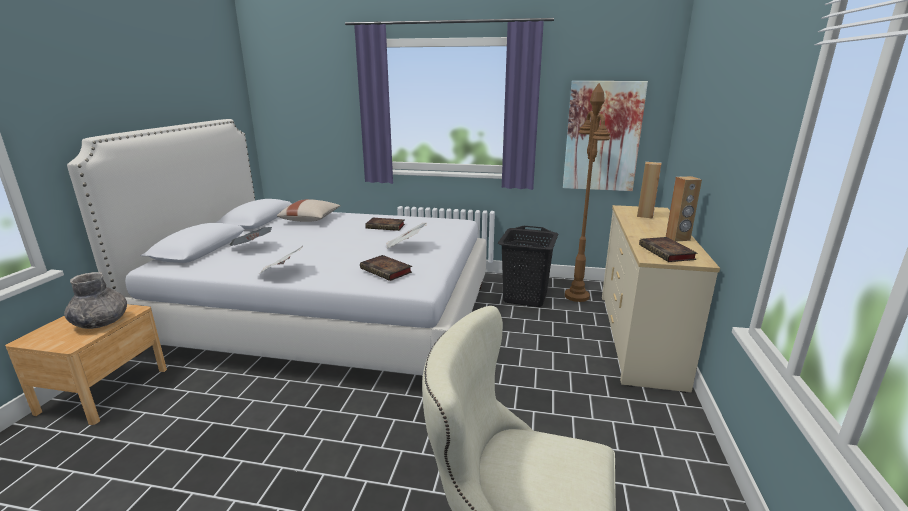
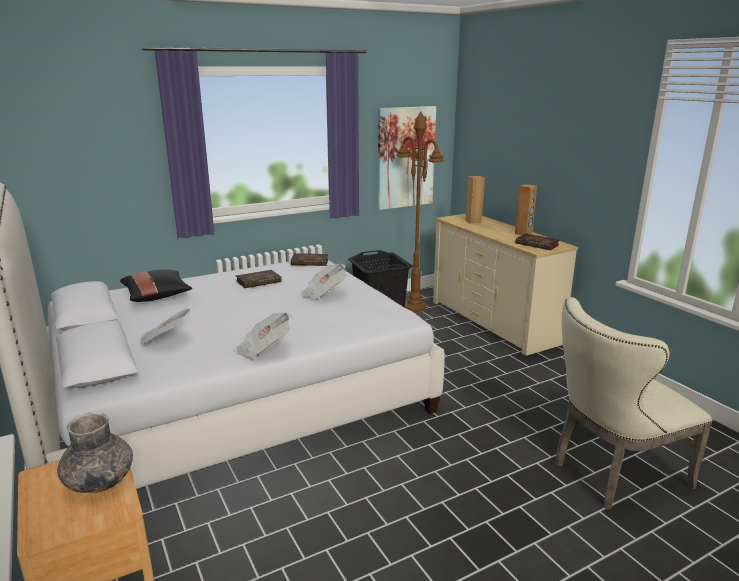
camera: 40 degrees left, 0 degrees up
(311, 220) = (157, 296): beige pillow -> black pillow
(387, 271) = (359, 315): book -> book (311, 262)

